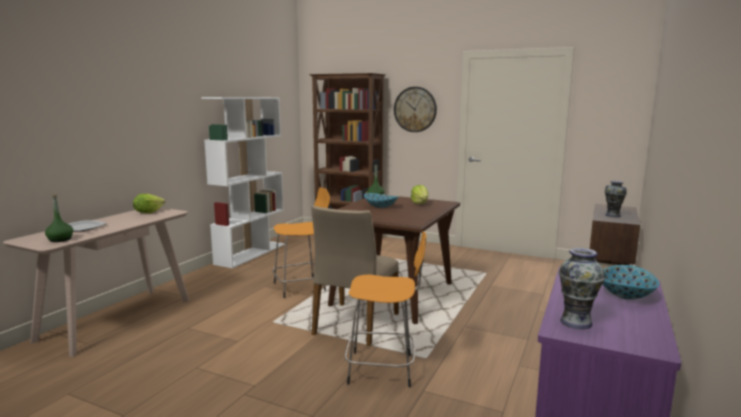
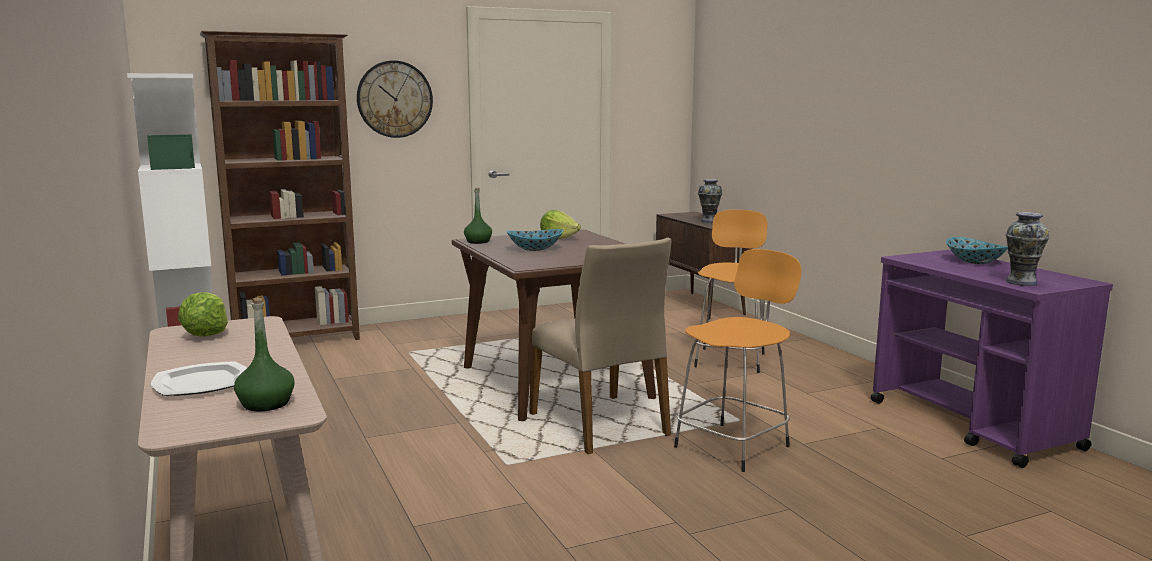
camera: 50 degrees left, 0 degrees up
(301, 287) = (421, 417): orange stool -> orange stool (730, 359)

